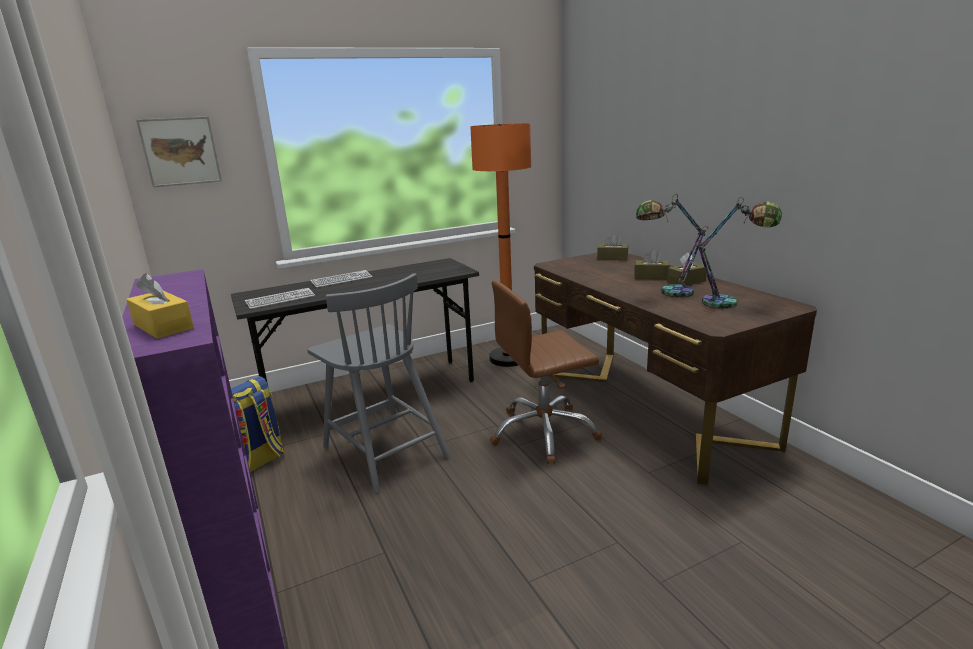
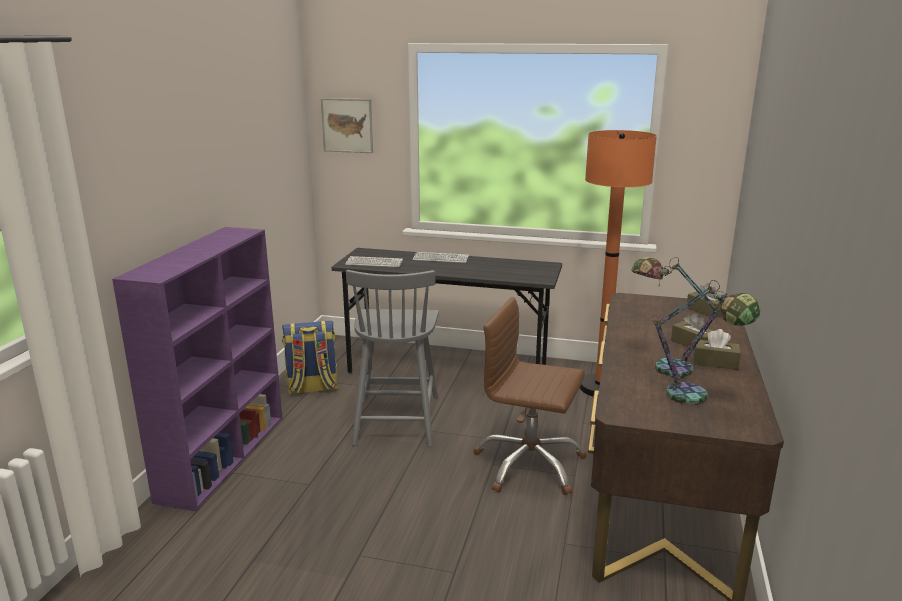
camera: 40 degrees right, 0 degrees up
(163, 326) = (166, 265): yellow tissue box -> none

